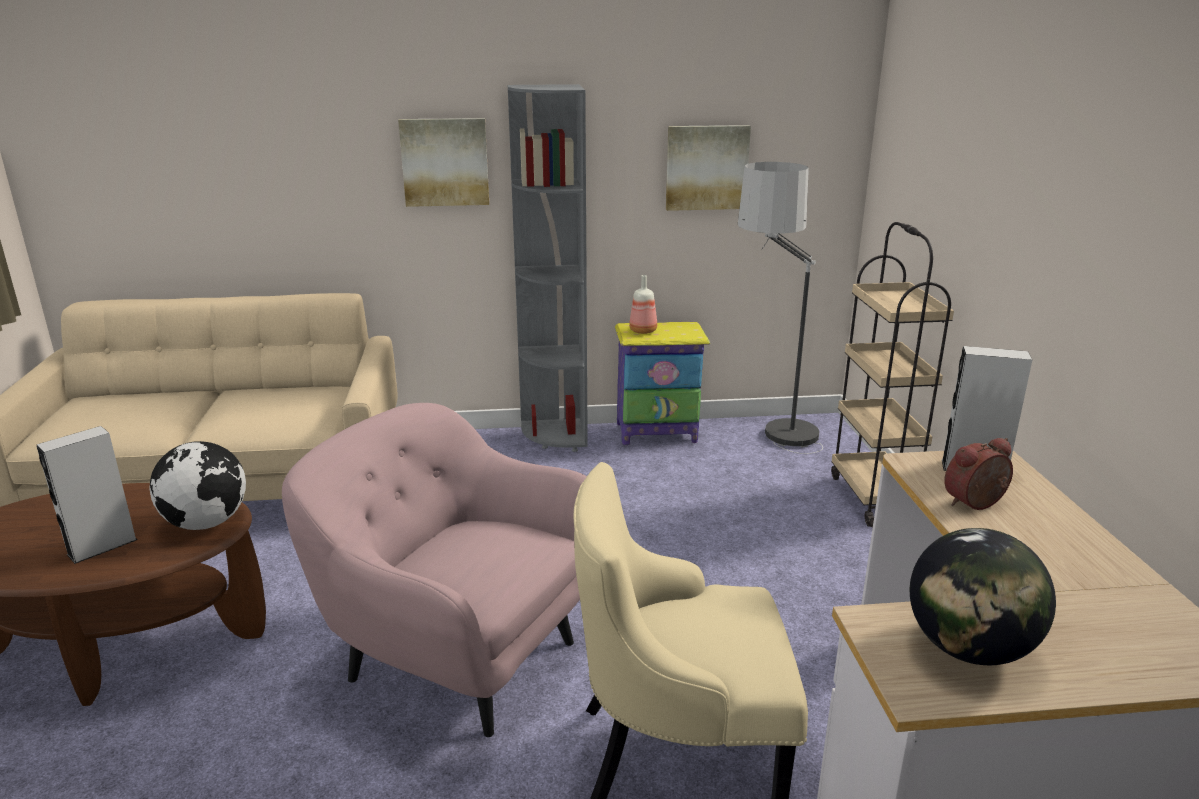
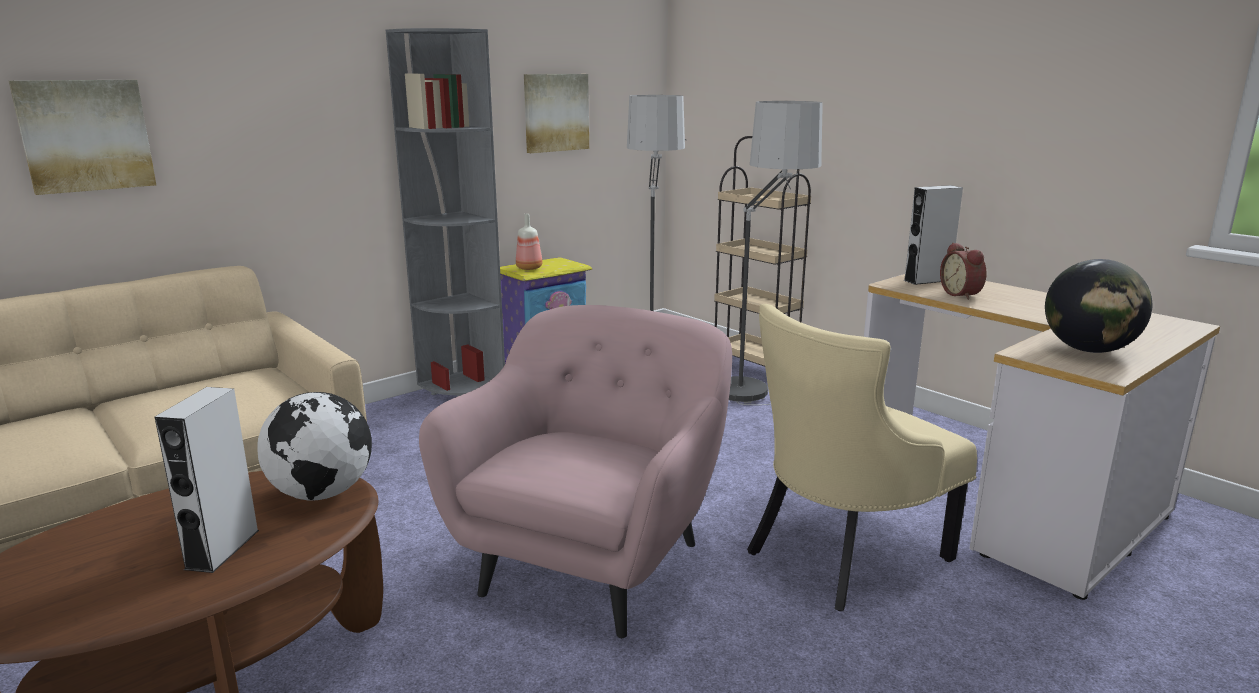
camera: 35 degrees left, 5 degrees down
(445, 162) = (323, 112): picture -> picture (85, 135)
(457, 655) = (594, 561): pink armchair -> pink armchair turned 120 degrees clockwise
(803, 552) = (755, 411): none -> floor lamp
(976, 504) = (962, 294): alarm clock -> alarm clock turned 45 degrees counterclockwise

